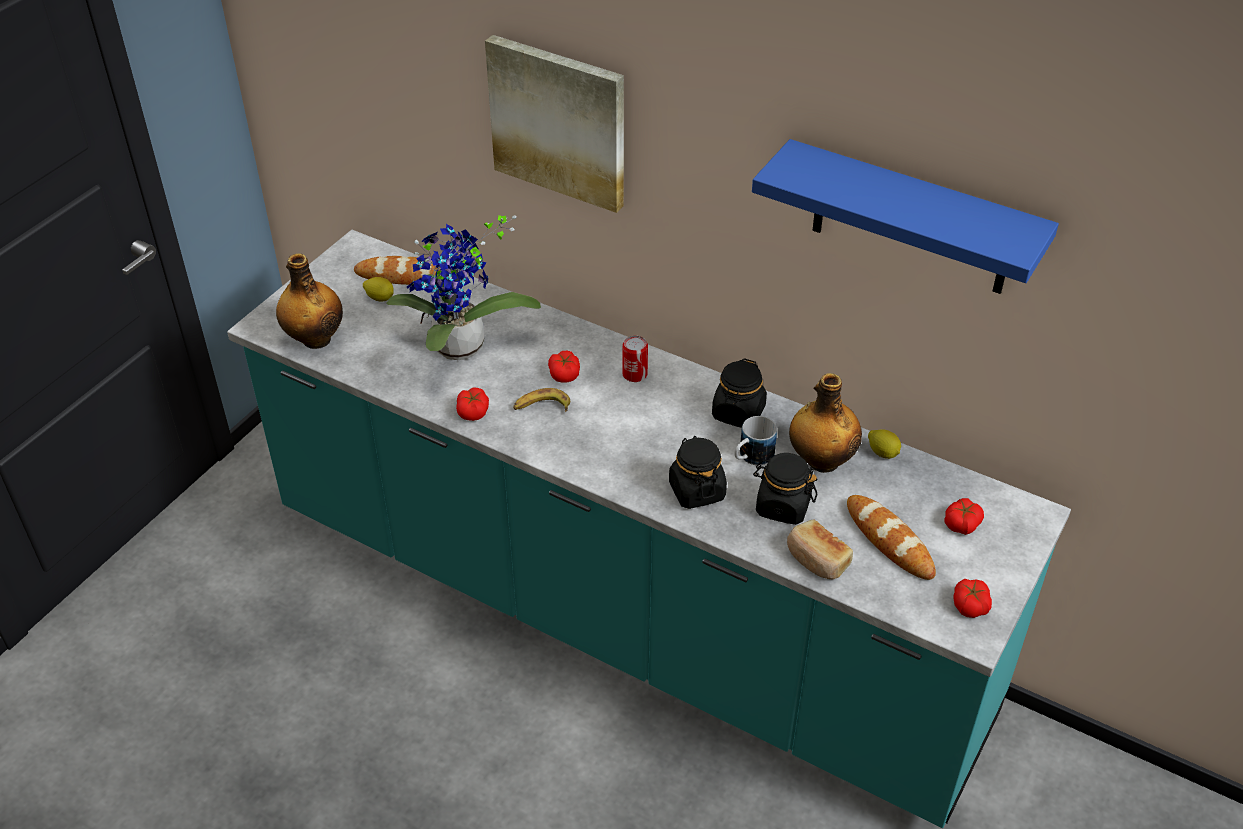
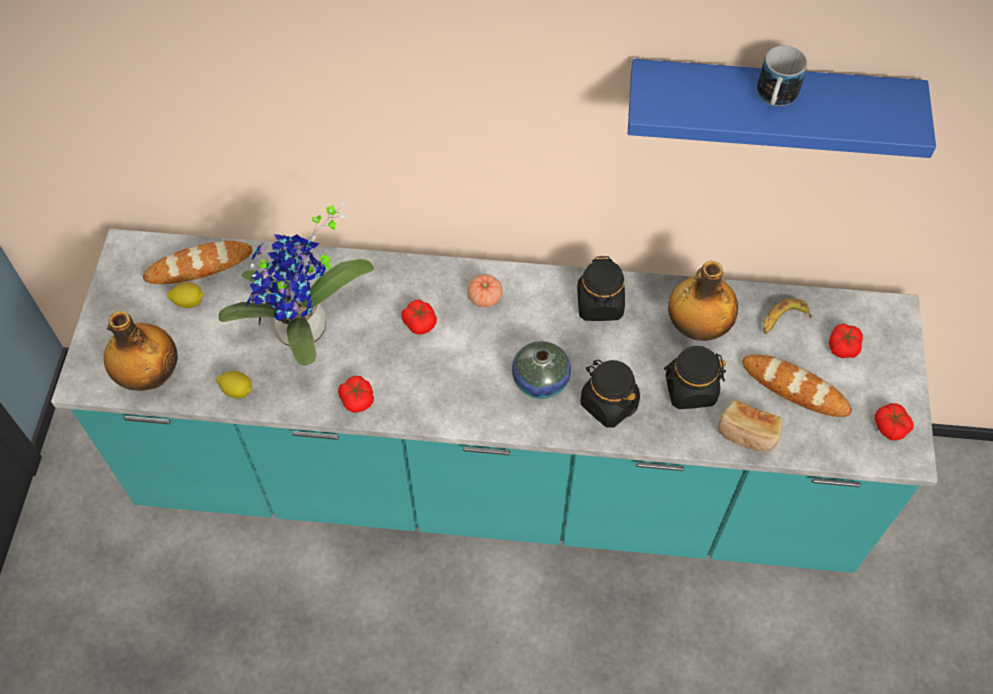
camera: 25 degrees left, 15 degrees up
(541, 407) = (419, 368): banana -> banana (783, 320)
(559, 121) = (353, 88): picture -> none
(634, 374) = (485, 297): can -> tomato
(644, 452) = (540, 380): none -> vase
(751, 457) = (636, 348): mug -> mug (774, 98)
(883, 453) = (743, 298): lemon -> lemon (237, 390)

